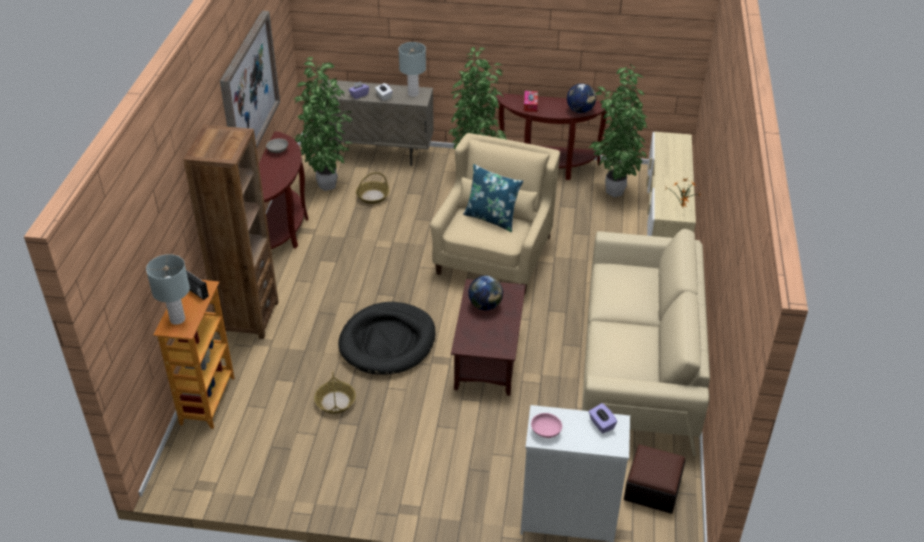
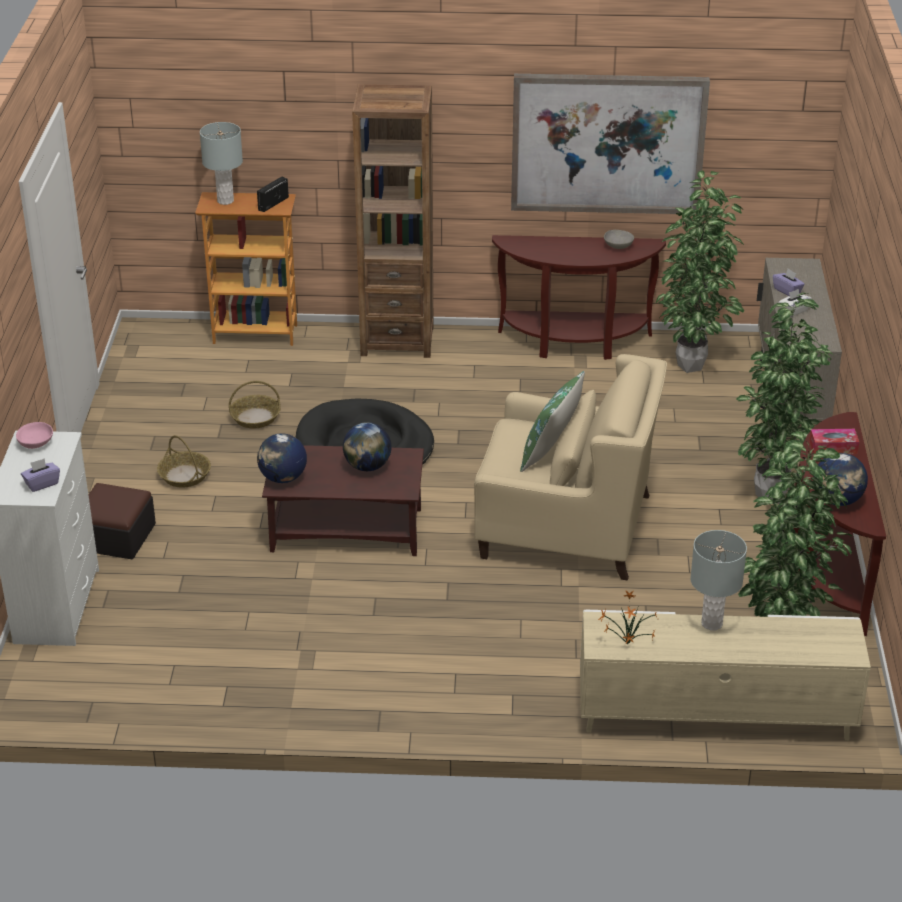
camera: 85 degrees right, 5 degrees down
(373, 196) = (678, 406): basket -> basket (185, 476)
(413, 93) = (813, 335): grey table lamp -> grey table lamp (712, 623)
(492, 218) = (551, 453): blue pillow -> green pillow
(495, 348) = (283, 478): none -> globe
(639, 361) = (346, 674): beige sofa -> none
(652, 488) = (100, 681): ottoman -> ottoman (116, 537)

